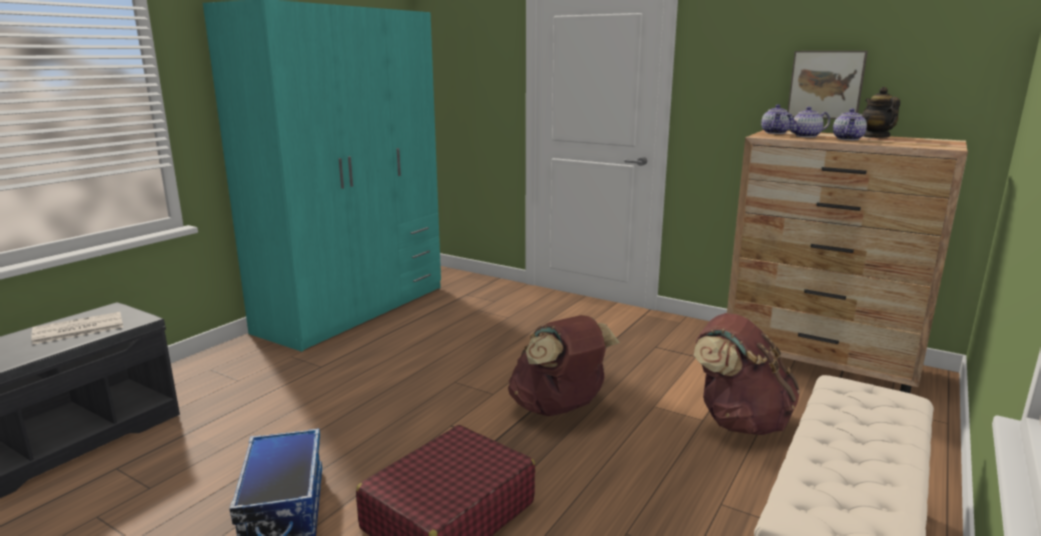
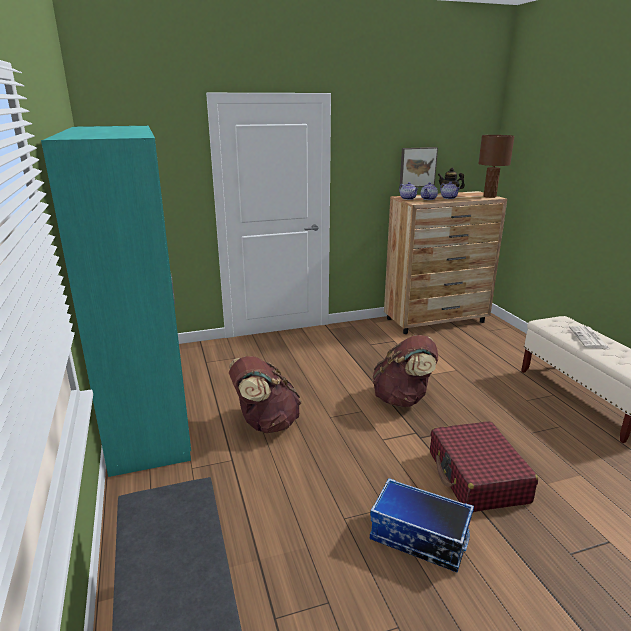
camera: 50 degrees left, 5 degrees up
(77, 329) = (173, 531): newspaper -> newspaper (589, 338)
(739, 421) = (466, 363): brown backpack -> brown backpack (265, 423)
(942, 146) = (489, 196): none -> brown table lamp

